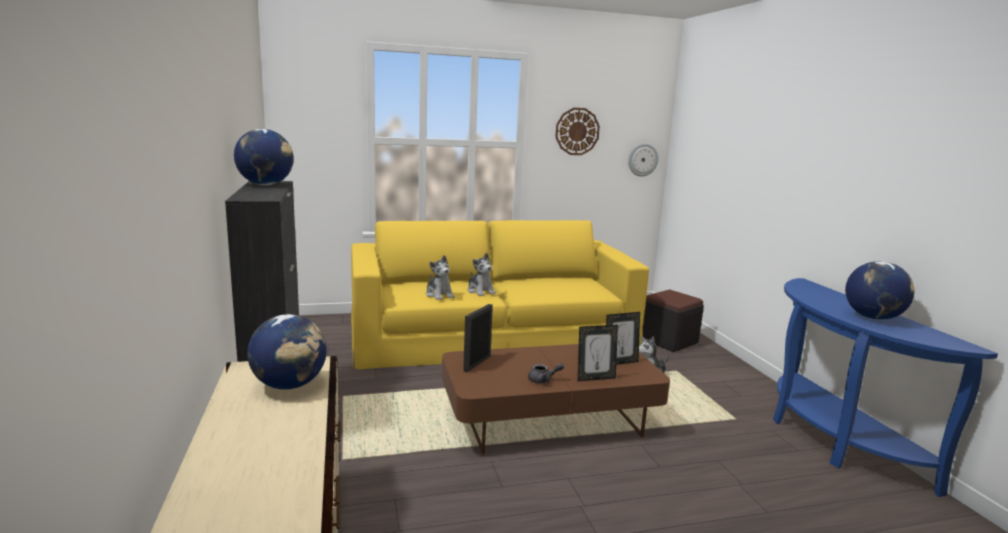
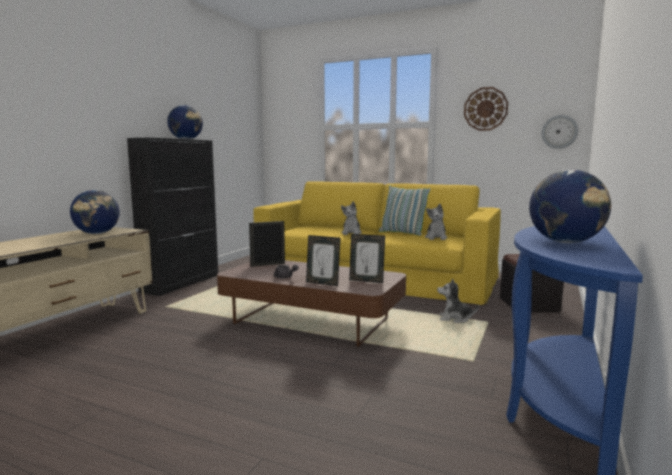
camera: 40 degrees right, 5 degrees down
(439, 295) = (317, 231): plush toy -> plush toy (436, 238)
(531, 282) = (402, 233): none -> pillow

